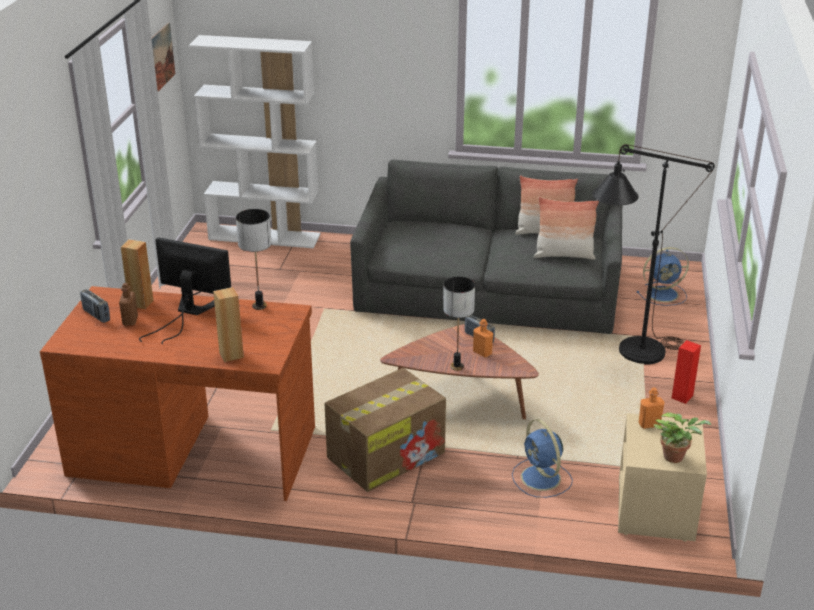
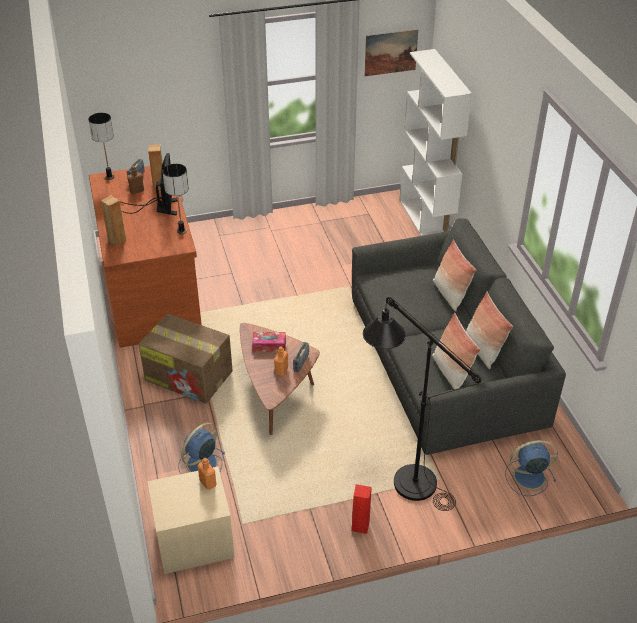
camera: 65 degrees right, 10 degrees up
(435, 350) = (269, 345): none -> tissue box
(452, 225) = (450, 295): none -> pillow
(457, 366) = (255, 363): table lamp -> table lamp (109, 177)
(663, 294) = (527, 477): blue fan -> blue fan turned 120 degrees clockwise
(676, 456) = (171, 508): potted plant -> none

